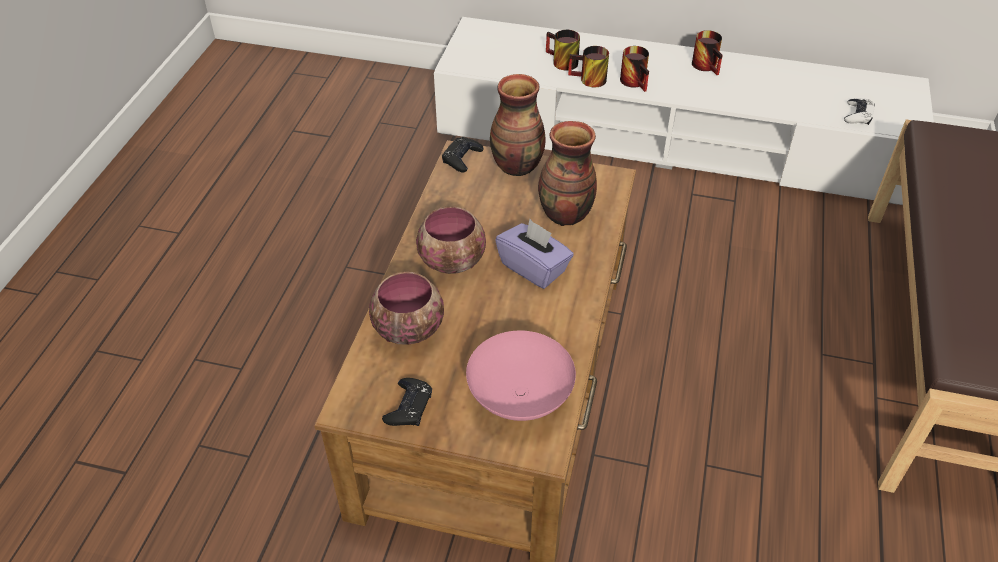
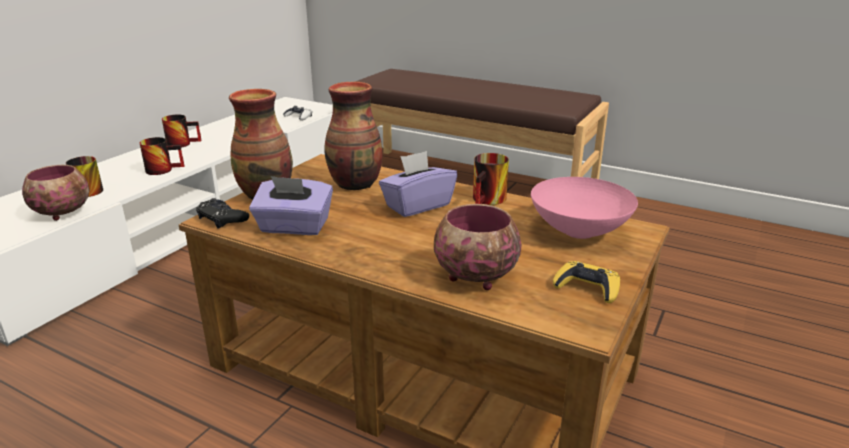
camera: 75 degrees left, 20 degrees down
(408, 407) = (587, 287): black game controller -> yellow game controller
(454, 262) = (385, 241): bowl -> bowl (64, 213)
(460, 202) = (294, 227): none -> purple tissue box
(588, 80) = (131, 186): mug -> mug (490, 200)

